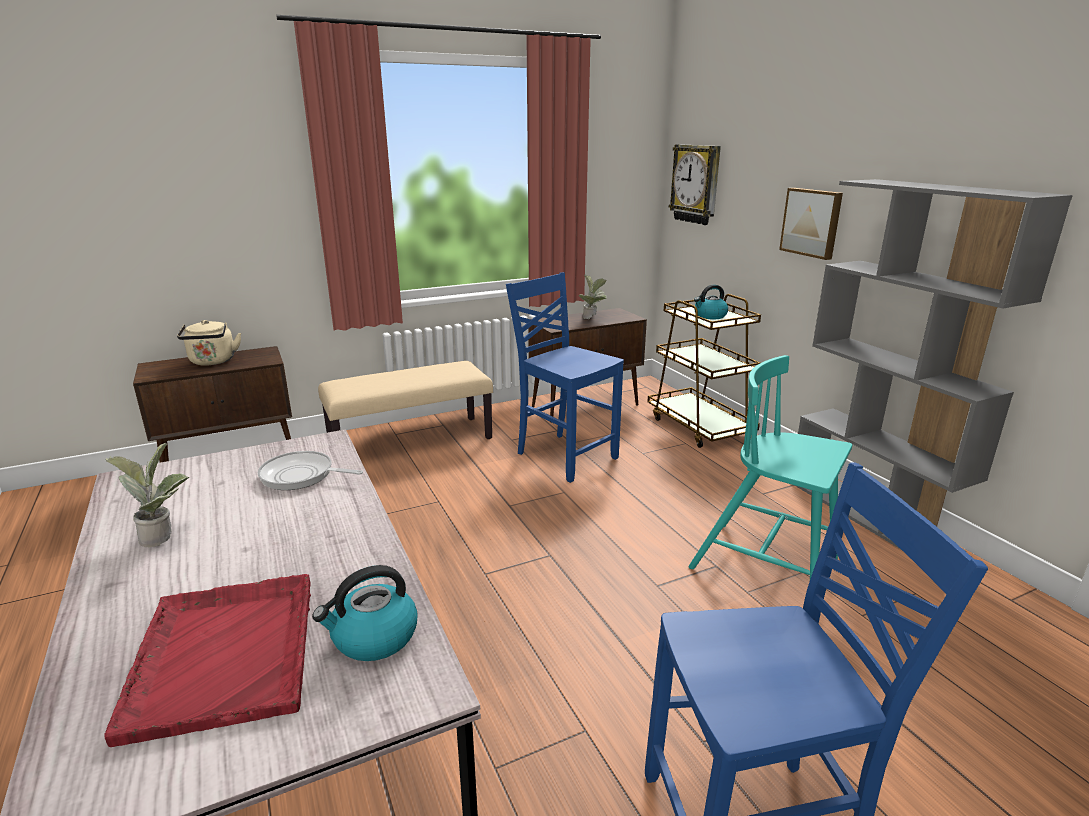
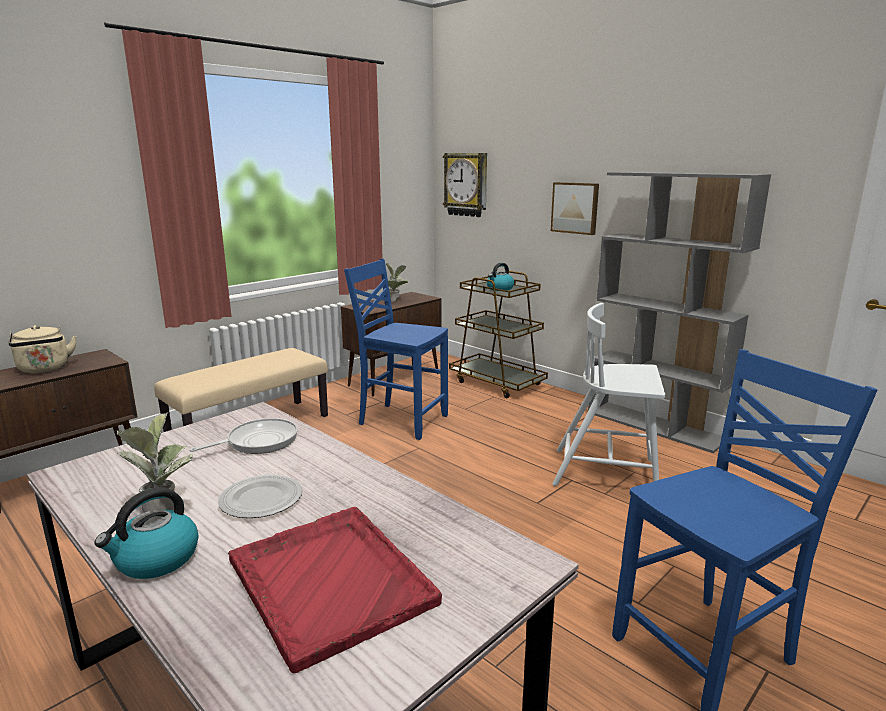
camera: 20 degrees left, 5 degrees down
(248, 544) = (262, 500): none -> plate
(301, 476) = (258, 442): frying pan -> frying pan turned 150 degrees clockwise
(373, 637) = (450, 541): kettle -> kettle (156, 560)
(766, 565) = (607, 472): turquoise chair -> white chair

